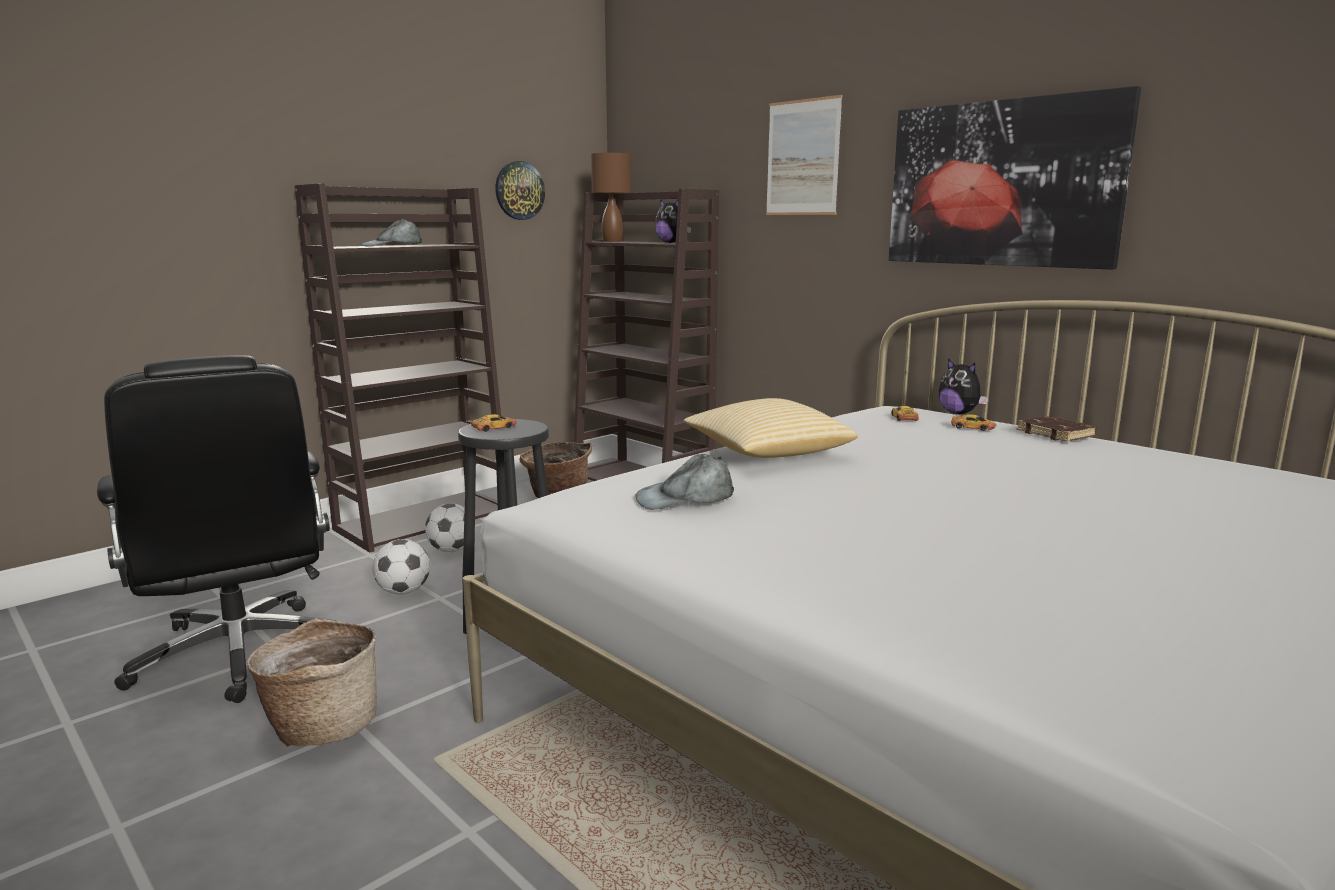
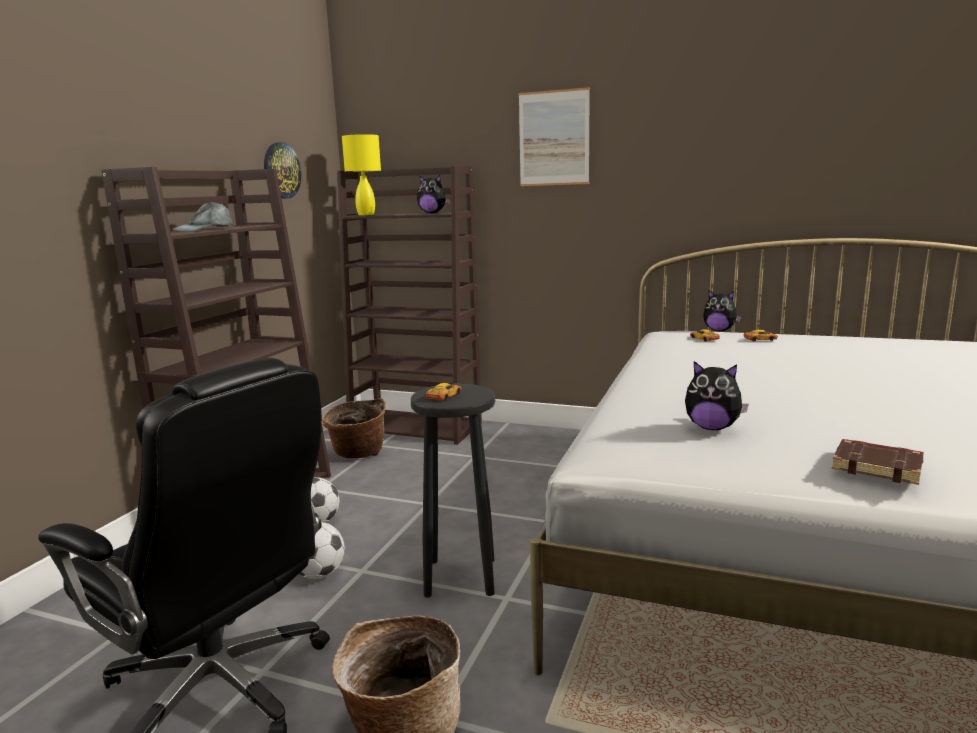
camera: 25 degrees left, 0 degrees up
(613, 241) = (366, 214): brown table lamp -> yellow table lamp
(685, 498) = (712, 427): grey cap -> plush toy
(766, 453) = (680, 381): pillow -> none
(1002, 184) = (734, 157): picture -> none
(1056, 434) = (816, 336): brown book -> brown book (878, 467)

